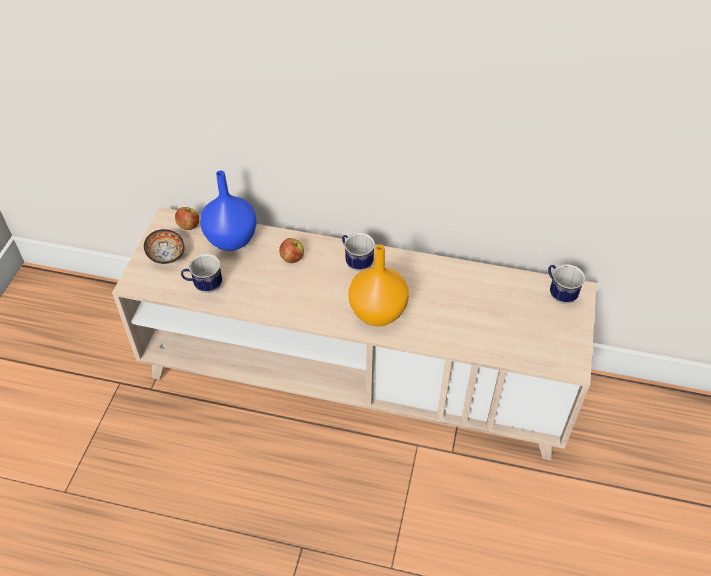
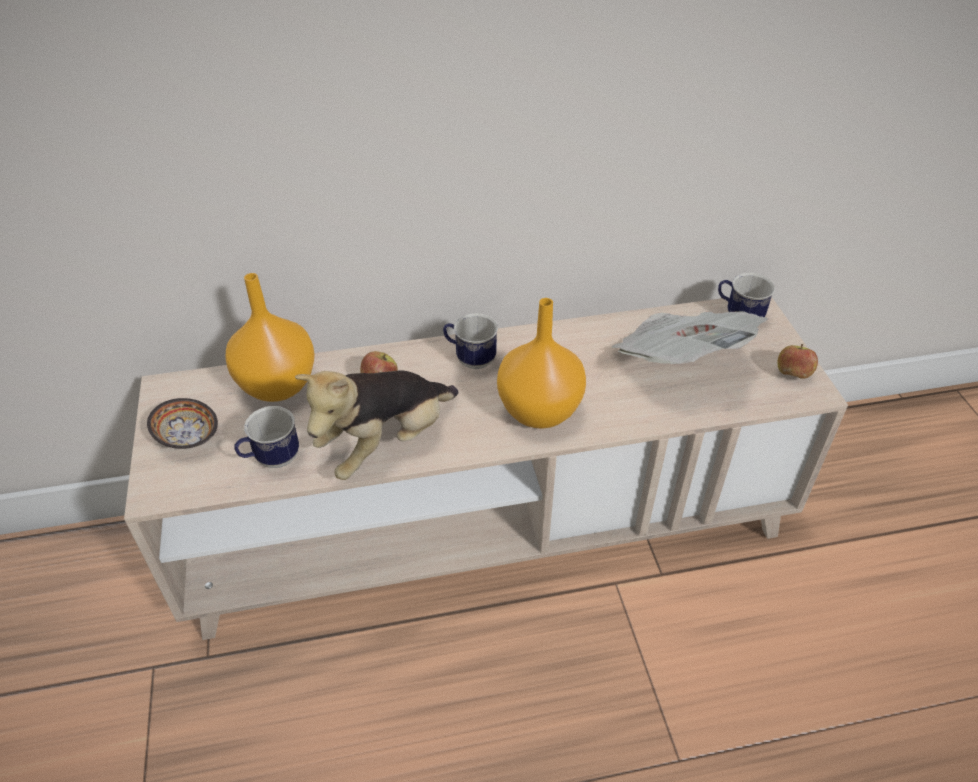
camera: 25 degrees left, 5 degrees down
(188, 226) = (202, 388): apple -> apple (792, 374)
(230, 240) = (276, 386): blue vase -> orange vase
(273, 300) = (386, 443): none -> plush toy
(493, 311) = (679, 361): none -> newspaper

